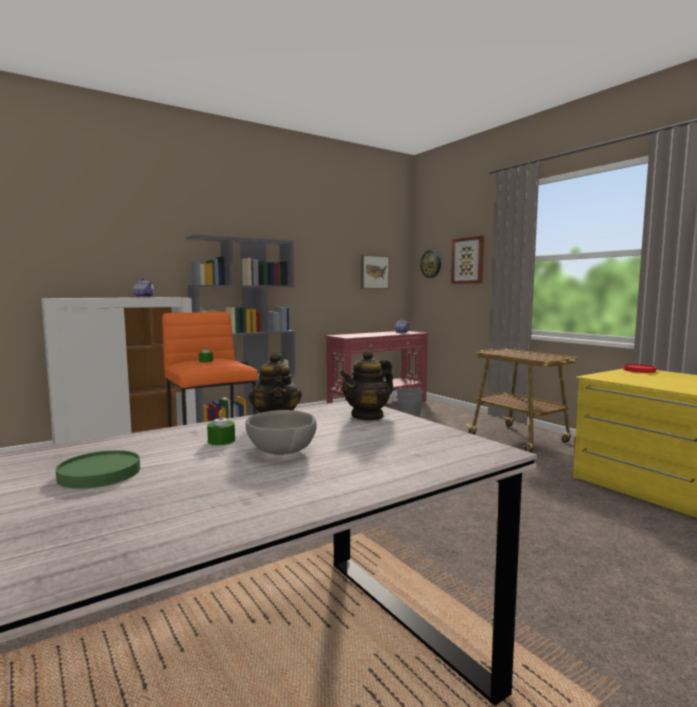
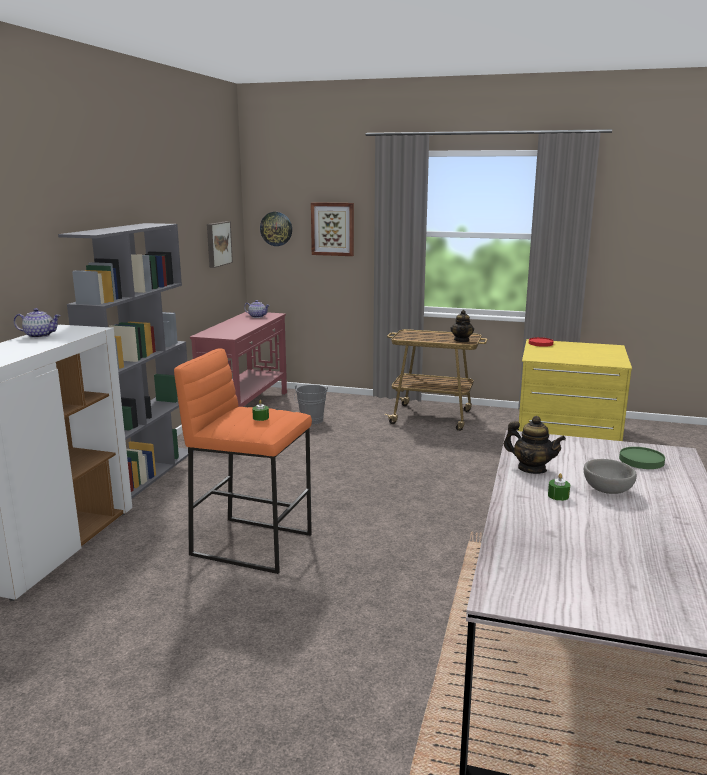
camera: 40 degrees left, 10 degrees up
(99, 473) = (584, 541): green plate -> green plate (641, 460)
(368, 416) = (561, 446): teapot -> teapot (462, 340)

